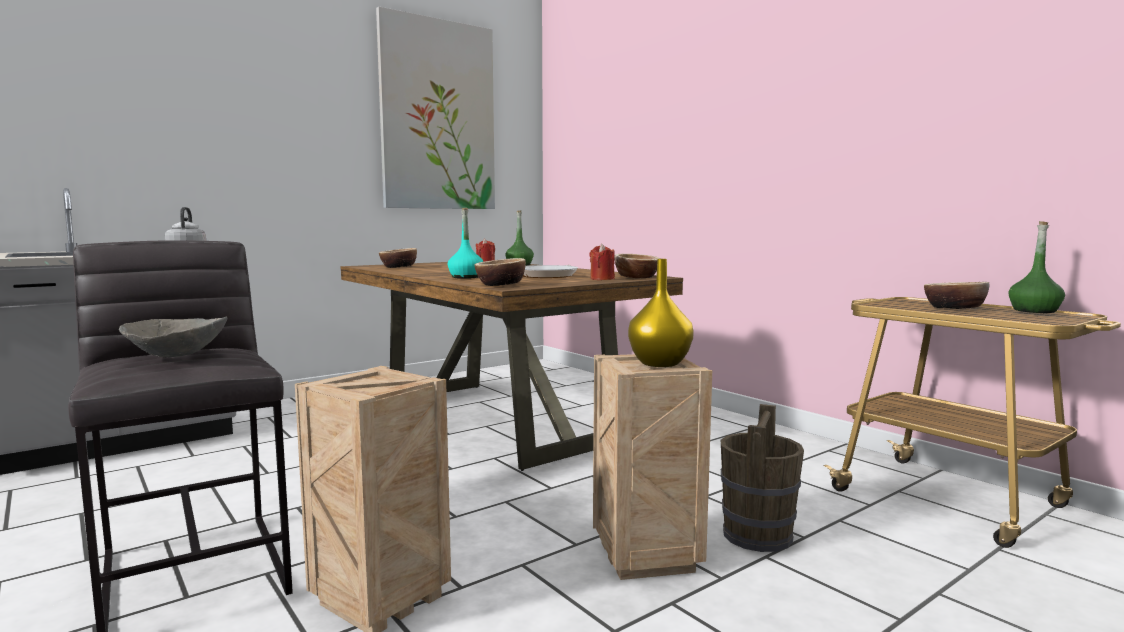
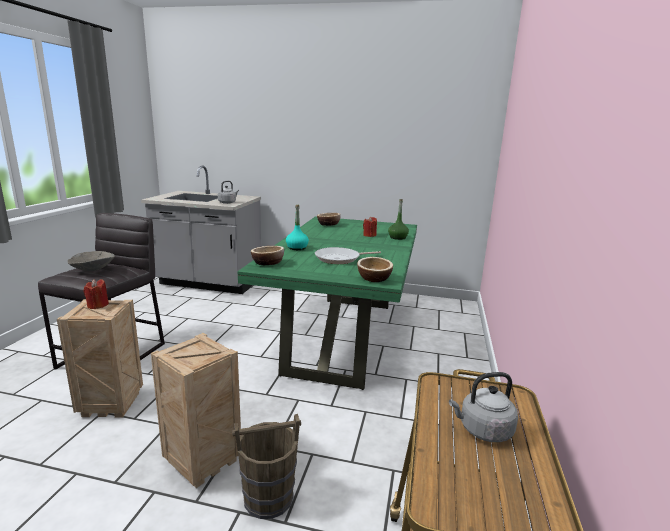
camera: 50 degrees right, 10 degrees up
(438, 116) = (407, 117): picture -> none
(496, 421) = (342, 337): brown dining table -> green dining table
(602, 279) = (342, 274): red candle -> red candle (97, 305)
(659, 363) = (192, 355): yellow vase -> none
(954, 308) = (482, 430): bowl -> grey kettle
(1034, 310) = (530, 488): green bottle -> none

